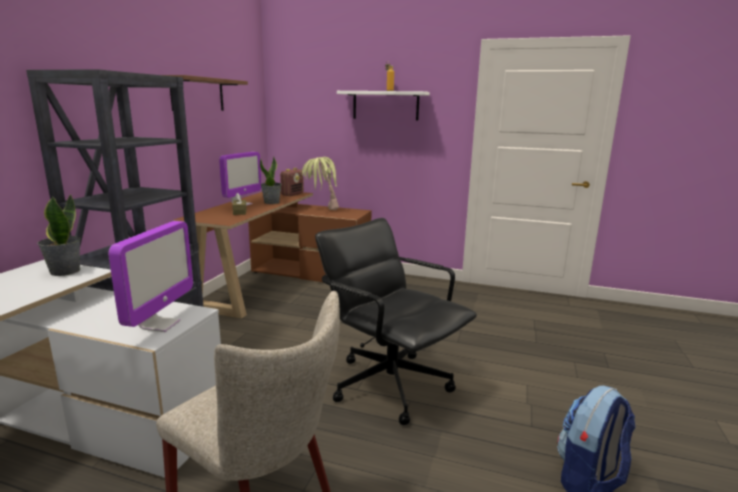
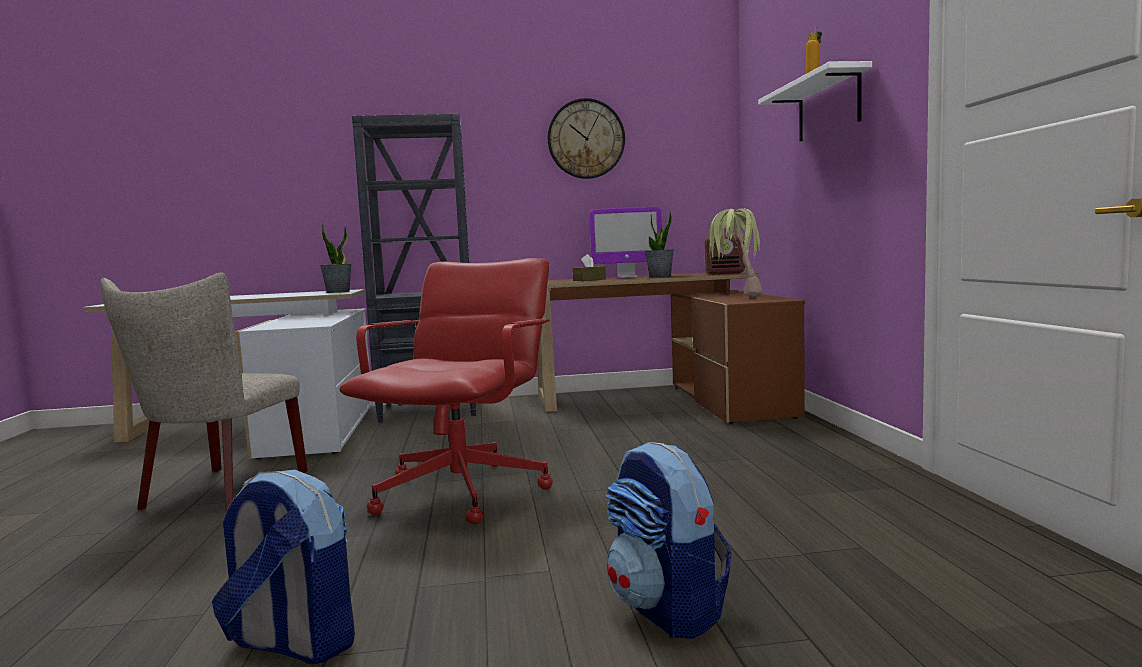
camera: 65 degrees right, 10 degrees down
(160, 325) = (287, 325): monitor -> none
(198, 94) = (586, 139): brown shelf -> wall clock
(390, 384) = (463, 492): black office chair -> red office chair
(576, 370) = (667, 610): none -> backpack

